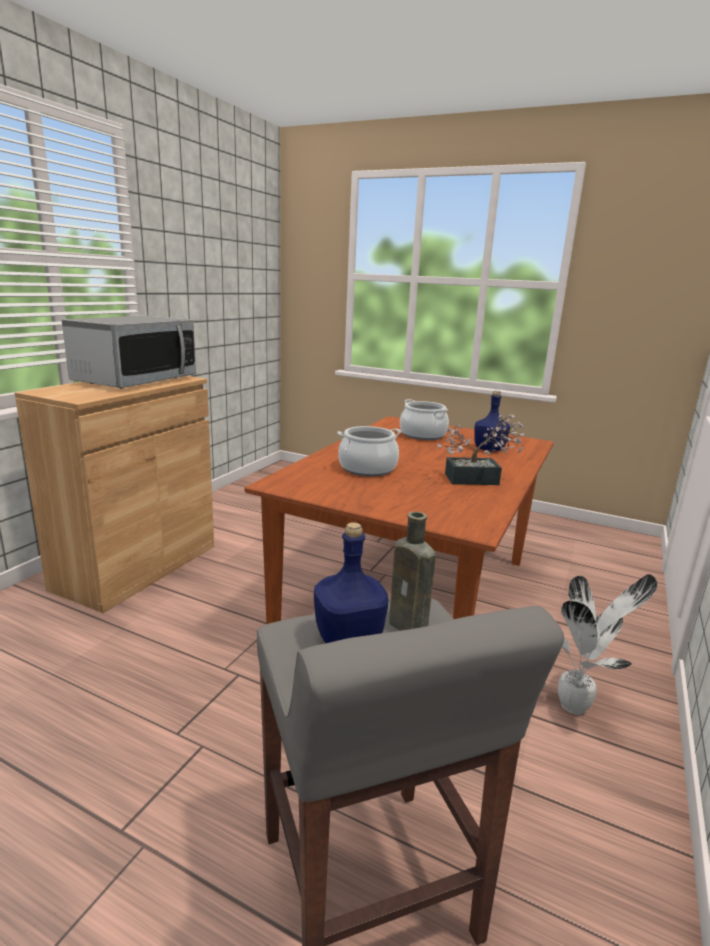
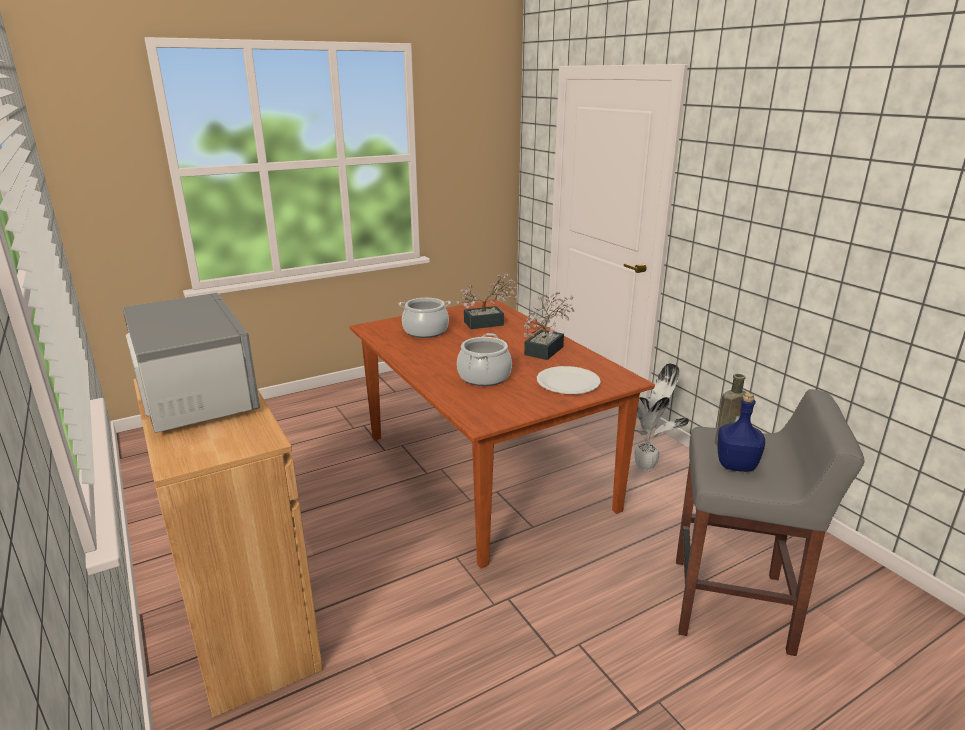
camera: 55 degrees left, 5 degrees up
(414, 501) = (568, 382): none -> white plate
(488, 449) = (488, 323): blue bottle -> potted plant

